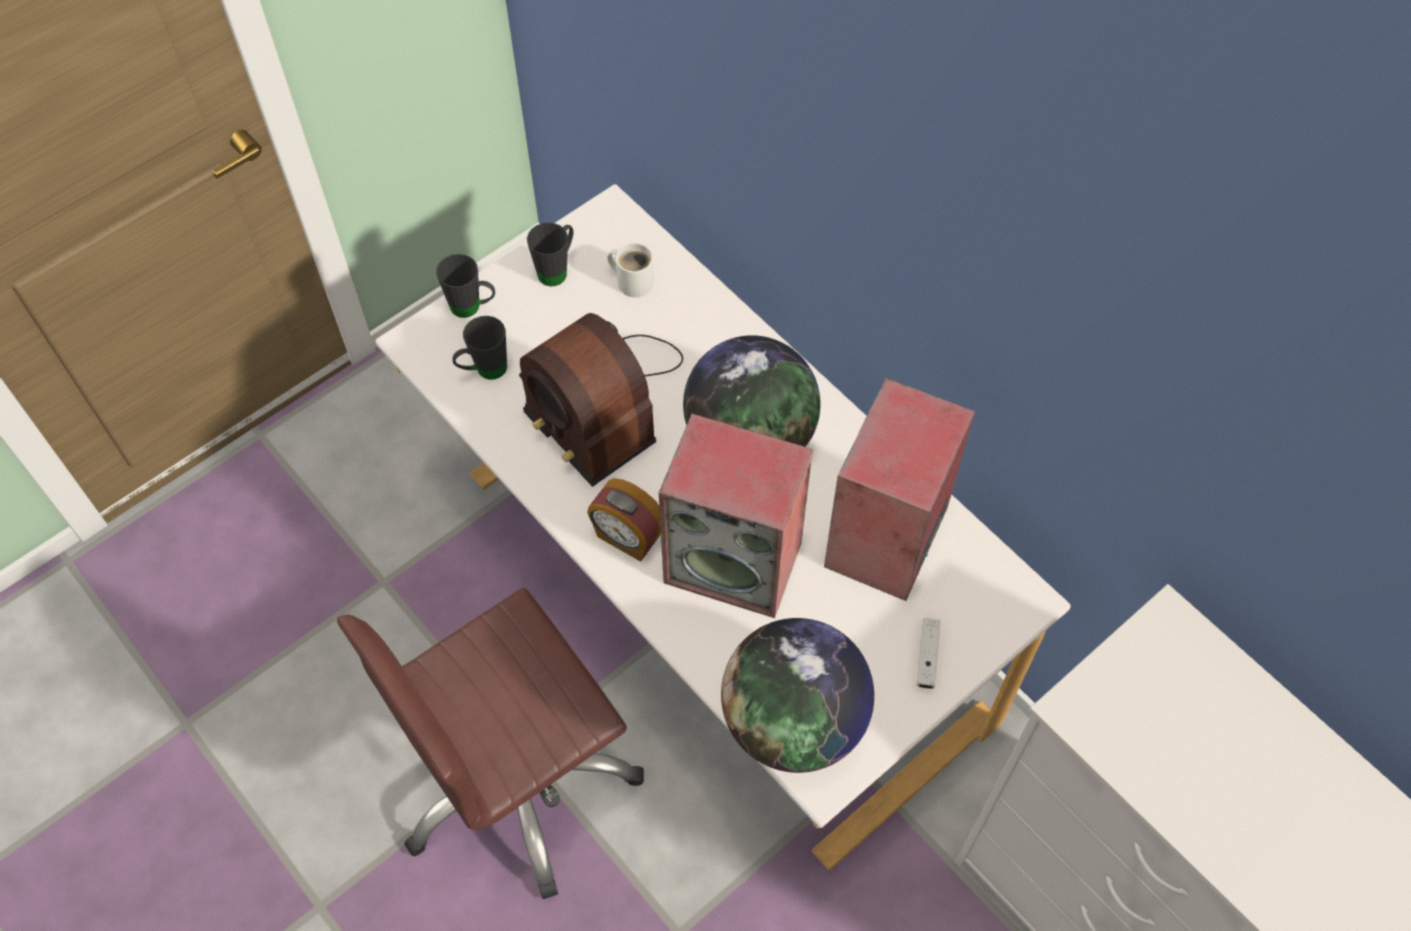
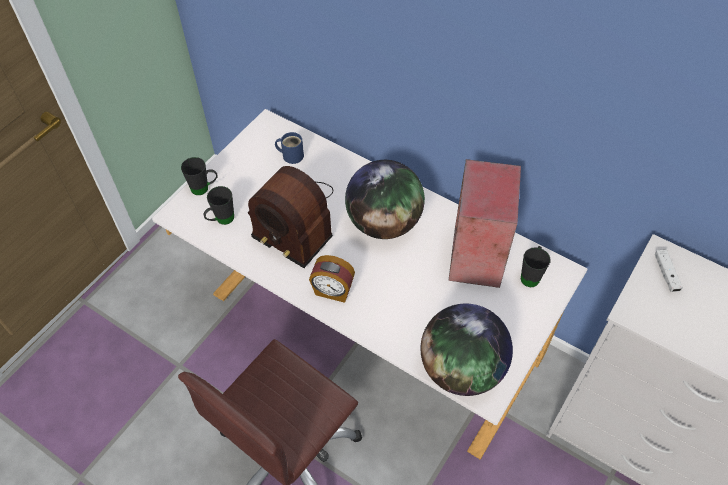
camera: 15 degrees left, 5 degrees down
(557, 269) = (247, 158): black mug -> black mug (531, 275)
(633, 280) = (291, 155): white mug -> blue mug
(735, 561) = (398, 289): speaker -> none
(927, 657) = (522, 314): white game controller -> white game controller (666, 273)

